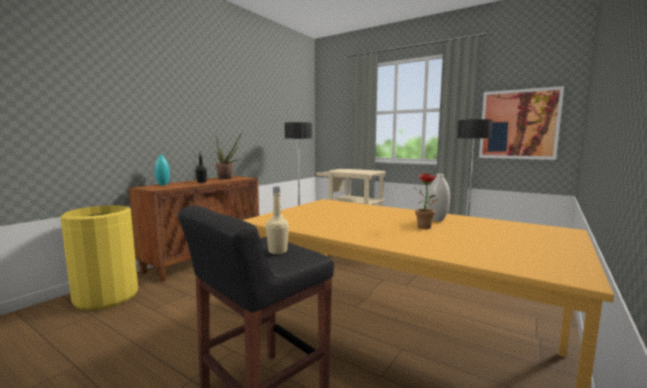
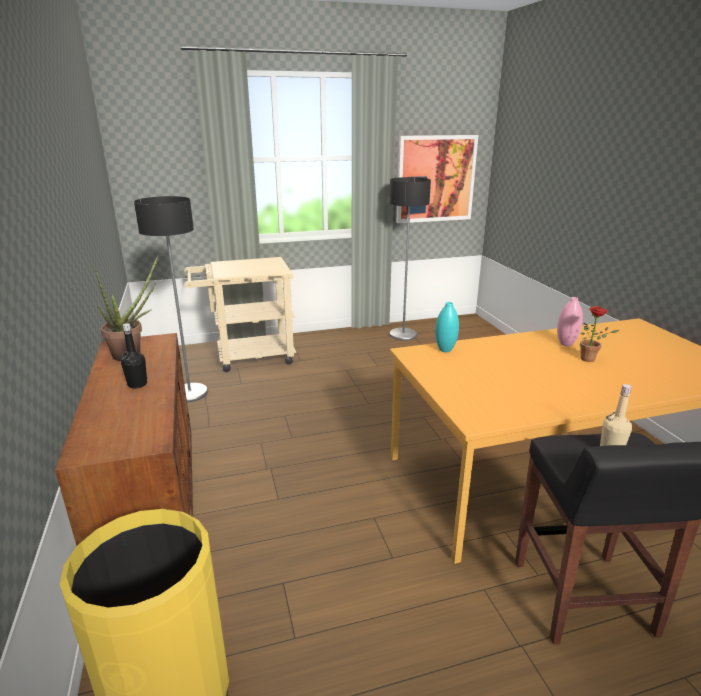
camera: 50 degrees left, 15 degrees up
(163, 185) = (96, 425): turquoise vase -> turquoise vase (445, 350)
(437, 220) = (566, 344): white vase -> pink vase

